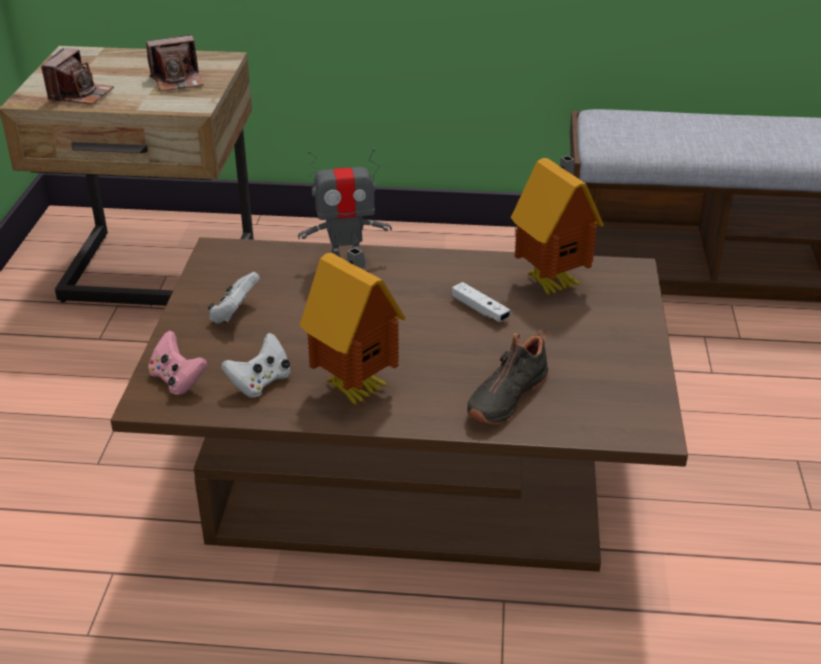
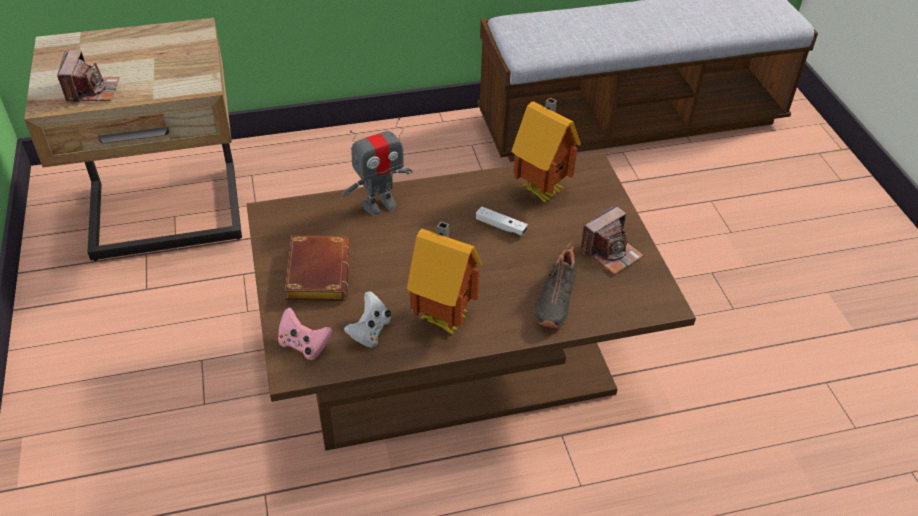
camera: 20 degrees left, 10 degrees up
(178, 81) = (171, 60): camera -> camera (611, 252)
(234, 314) = (316, 272): white game controller -> brown book

